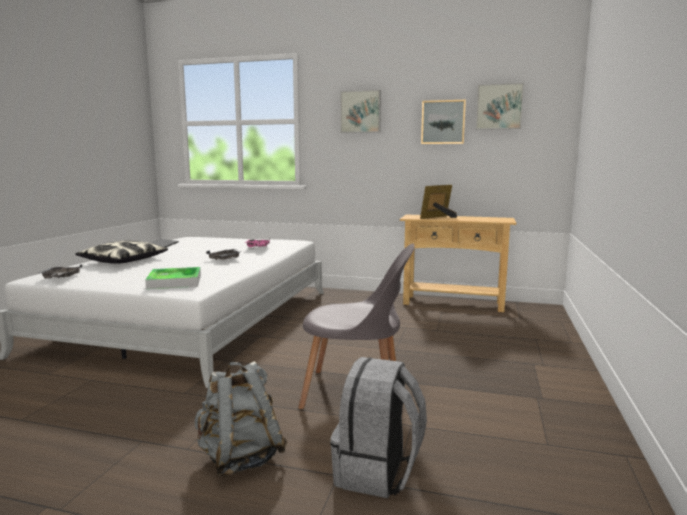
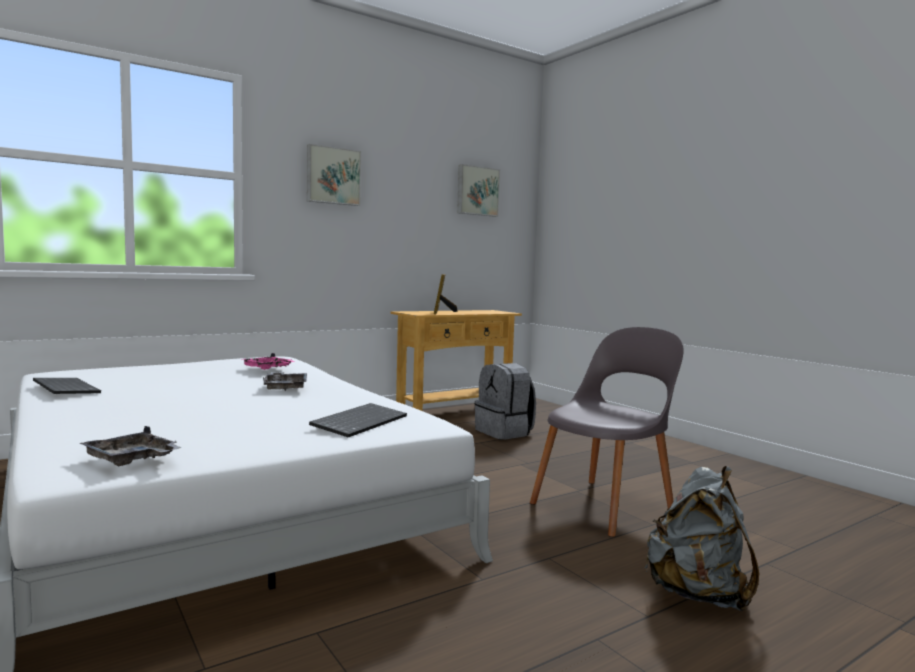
camera: 50 degrees left, 5 degrees down
(123, 261) = (122, 417): pillow -> none
(175, 282) = (359, 422): tray -> keyboard
(378, 472) = (772, 548): grey backpack -> grey backpack (504, 432)
(443, 122) = (426, 201): picture -> none

